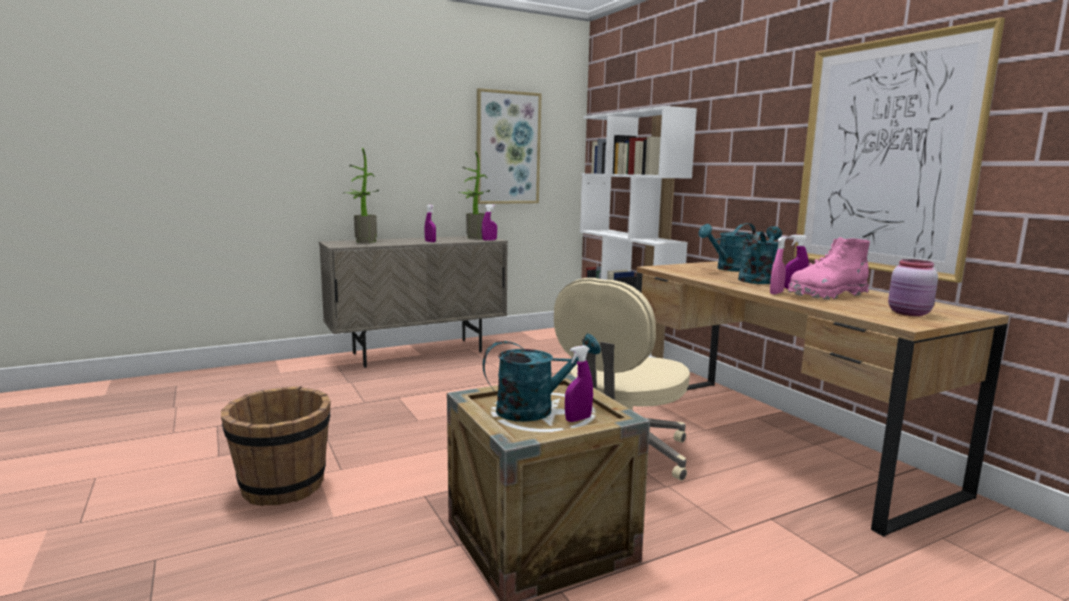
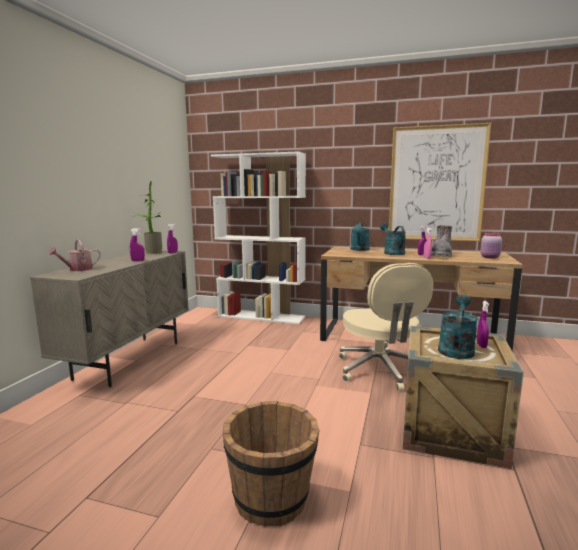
camera: 45 degrees left, 0 degrees up
(363, 241) = (77, 269): potted plant -> watering can
(507, 148) = (152, 178): picture -> none
(826, 295) = (441, 255): pink boot -> grey boot

